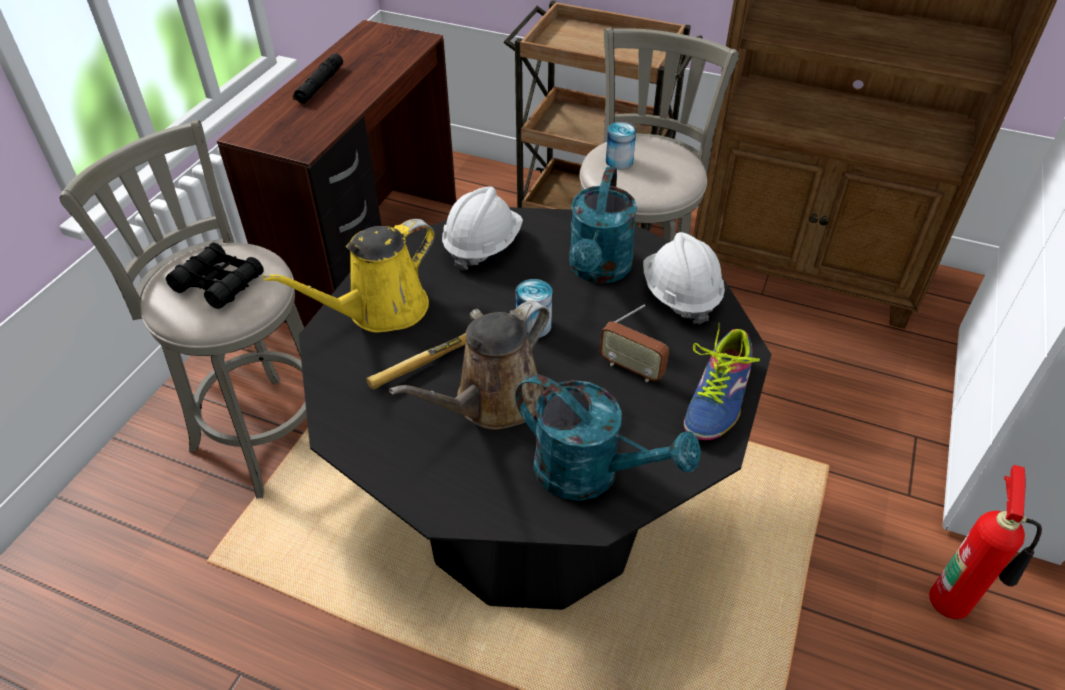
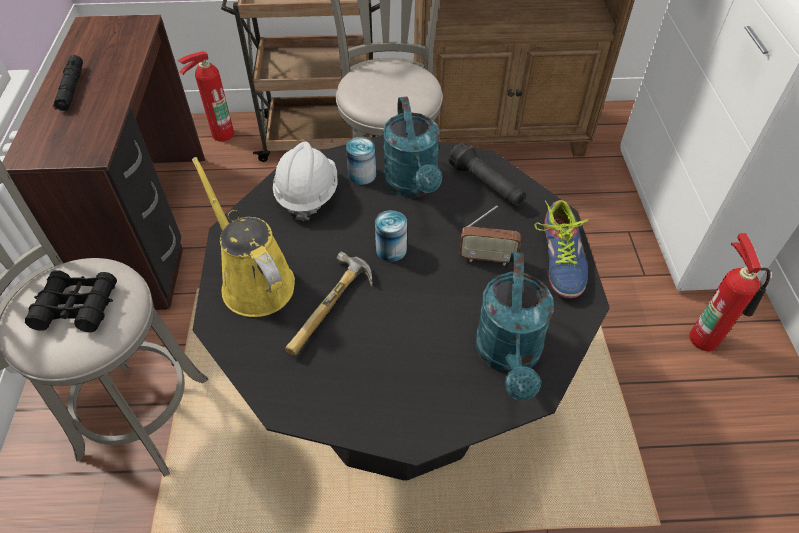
camera: 25 degrees left, 5 degrees up
(380, 310) = (254, 281): yellow watering can -> yellow watering can turned 120 degrees clockwise
(485, 183) = (220, 134): none -> fire extinguisher
(492, 402) = (398, 327): brown watering can -> none
(591, 473) = (509, 356): turquoise watering can -> turquoise watering can turned 90 degrees clockwise
(619, 161) = (368, 88): can -> can (362, 175)
(680, 295) = (486, 185): white hard hat -> black flashlight

